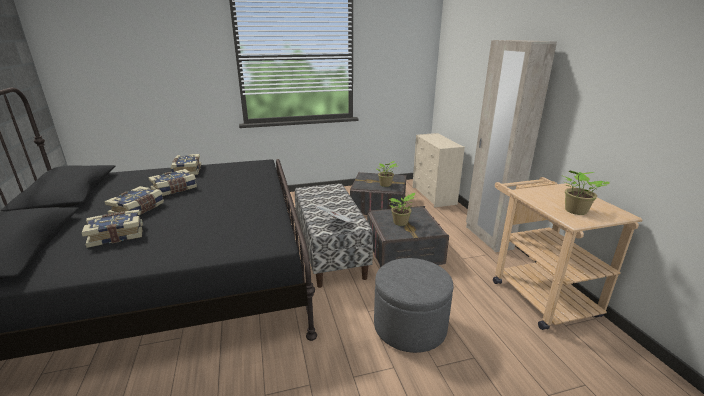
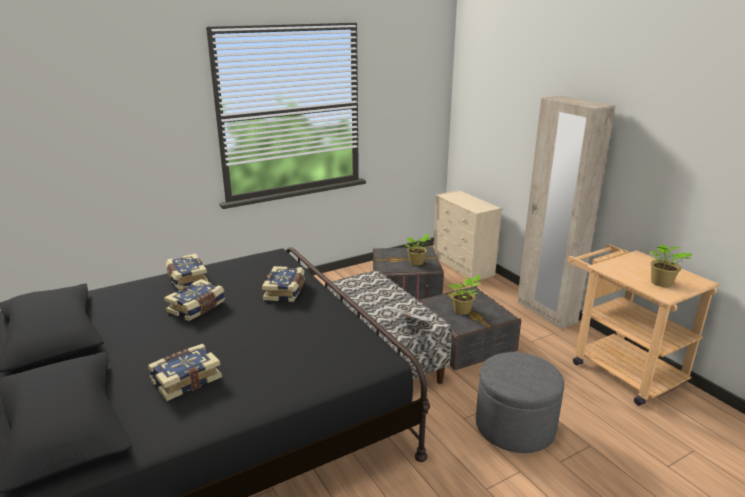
camera: 15 degrees left, 0 degrees up
(138, 209) = (178, 342): book -> book (285, 291)

